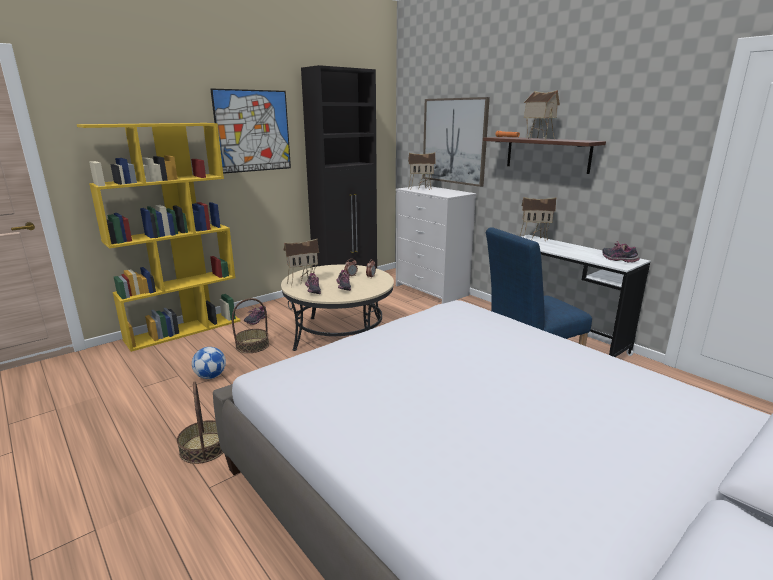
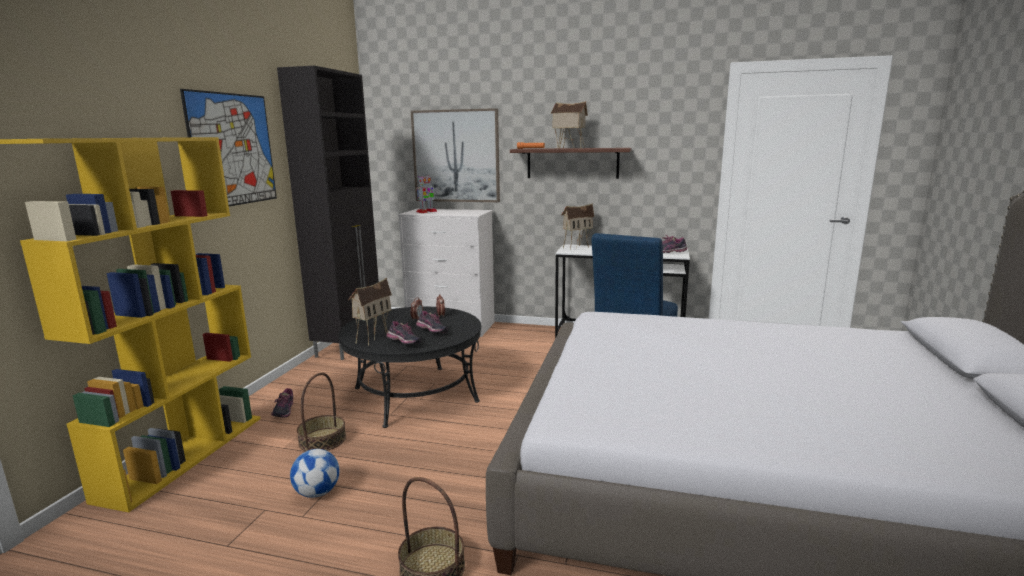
camera: 35 degrees left, 5 degrees down
(340, 334) = (415, 394): beige coffee table -> black coffee table
(420, 189) = (426, 212): toy house -> toy robot

